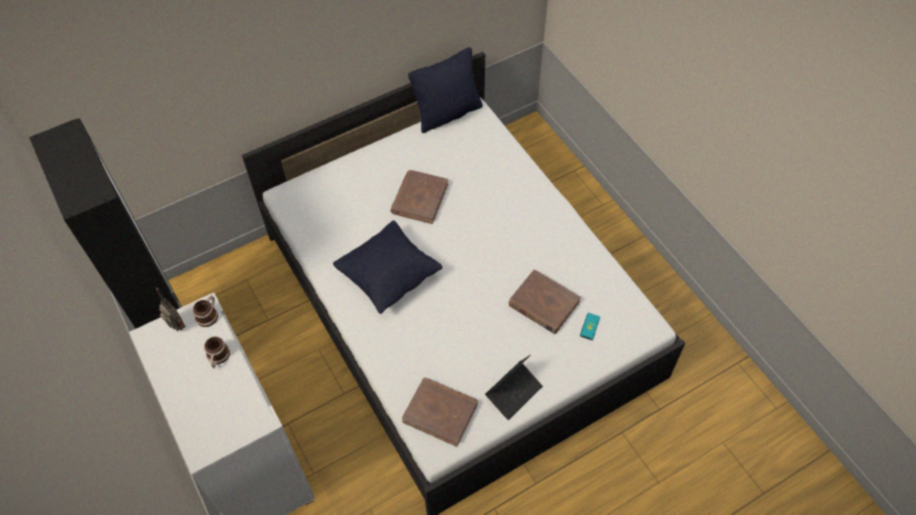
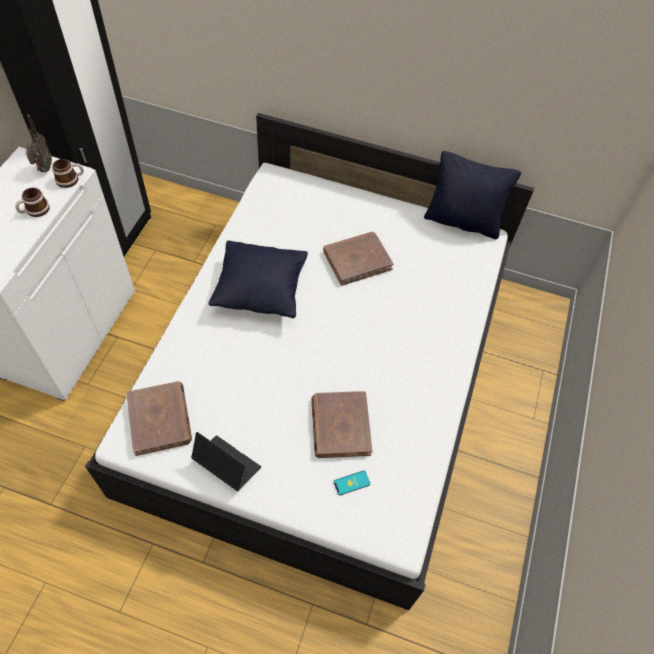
camera: 45 degrees right, 0 degrees up
(513, 392) = (226, 465): laptop -> laptop turned 150 degrees counterclockwise

